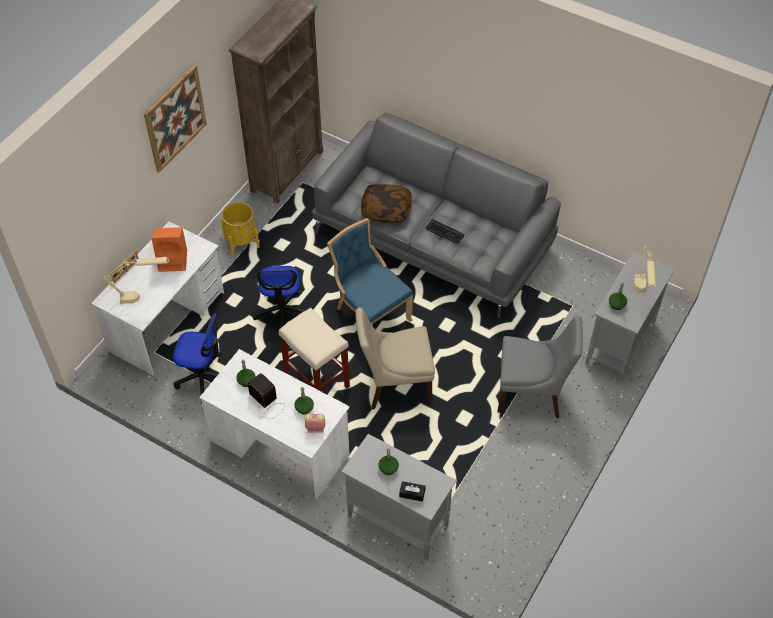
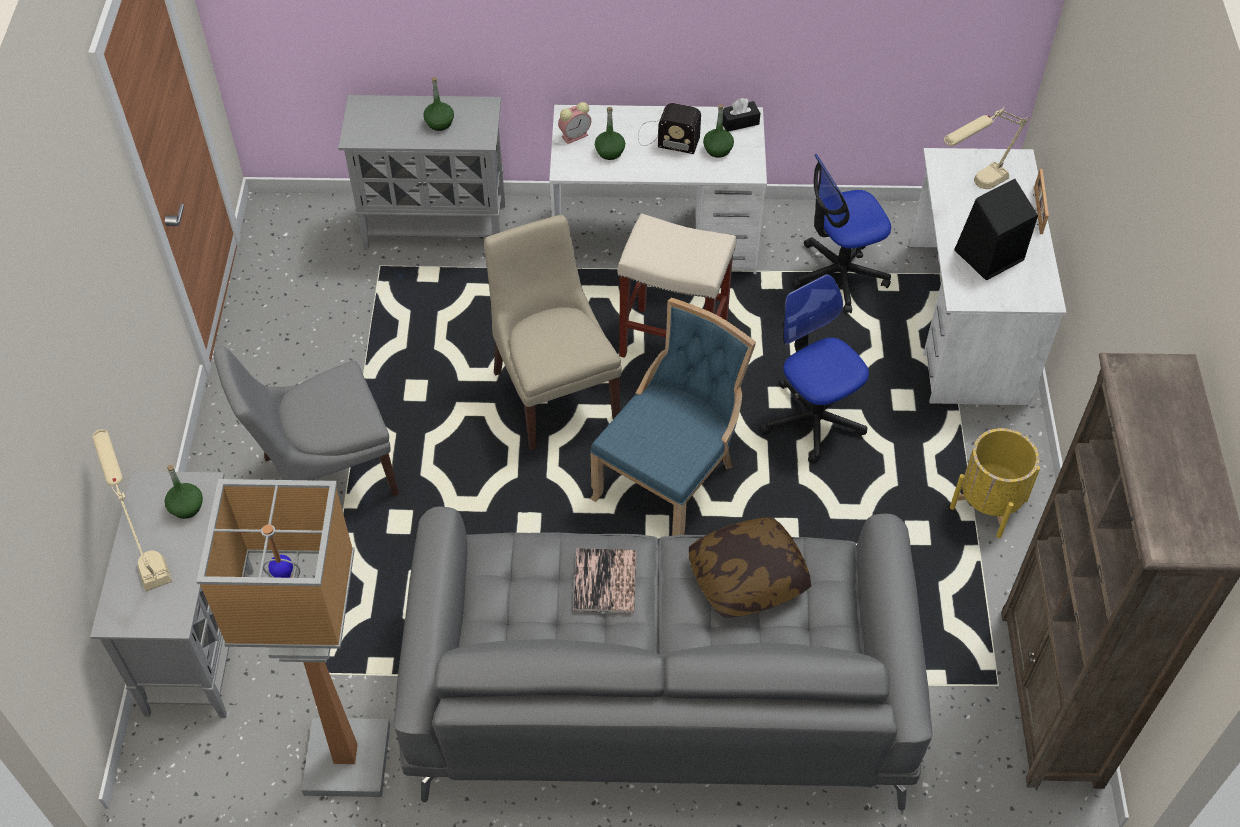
camera: 150 degrees right, 0 degrees up
(174, 260) = (987, 256): orange speaker -> black speaker
(175, 118) = (1147, 234): picture -> none
(370, 314) = (670, 482): blue chair -> blue chair turned 75 degrees counterclockwise
(394, 383) = (554, 392): beige chair -> beige chair turned 75 degrees counterclockwise
(412, 493) = (389, 110): black tissue box -> black tissue box (739, 122)
(444, 232) = (605, 581): keyboard -> book
(574, 269) = (345, 761): none -> floor lamp

